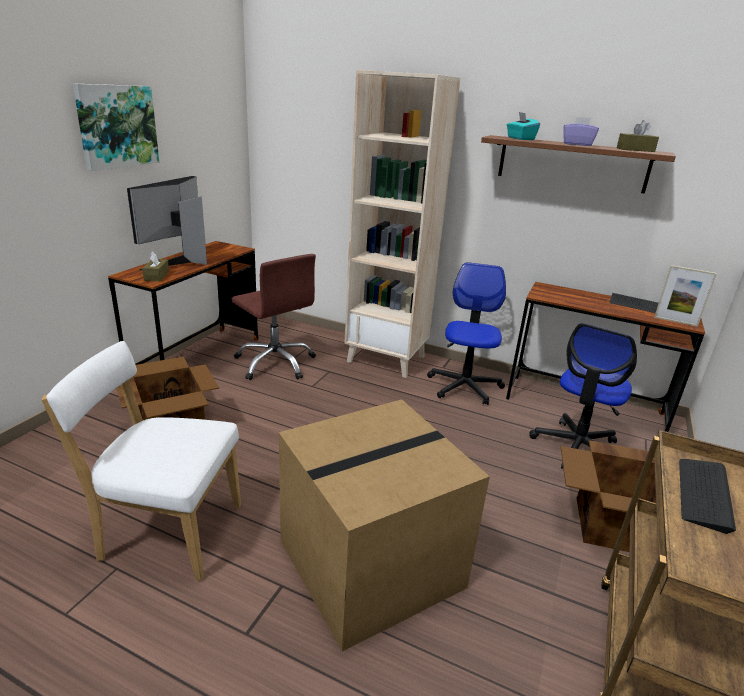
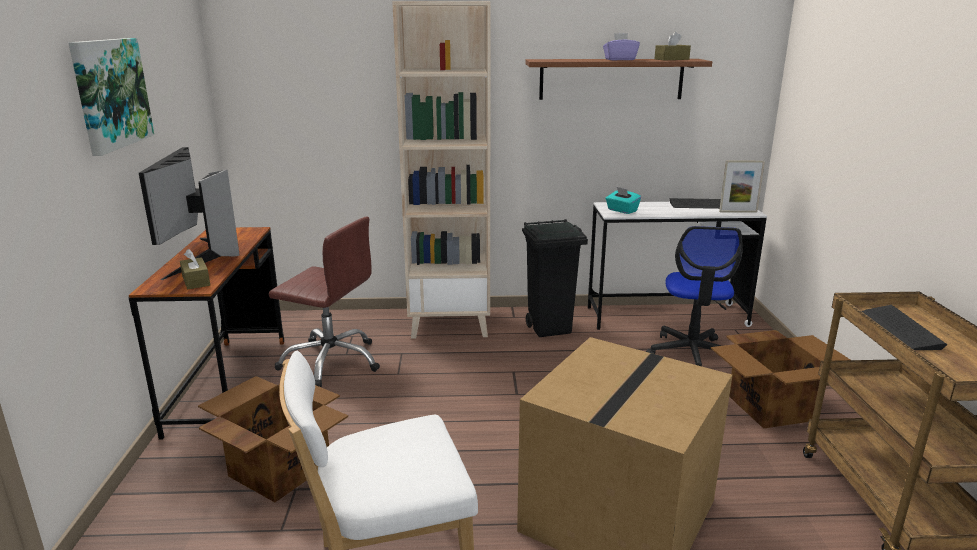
camera: 25 degrees left, 5 degrees down
(464, 386) = (550, 329): office chair -> black trash can
(520, 139) = (563, 59): turquoise tissue box -> turquoise tissue box (622, 210)
(584, 406) = (666, 316): brown desk -> white desk

